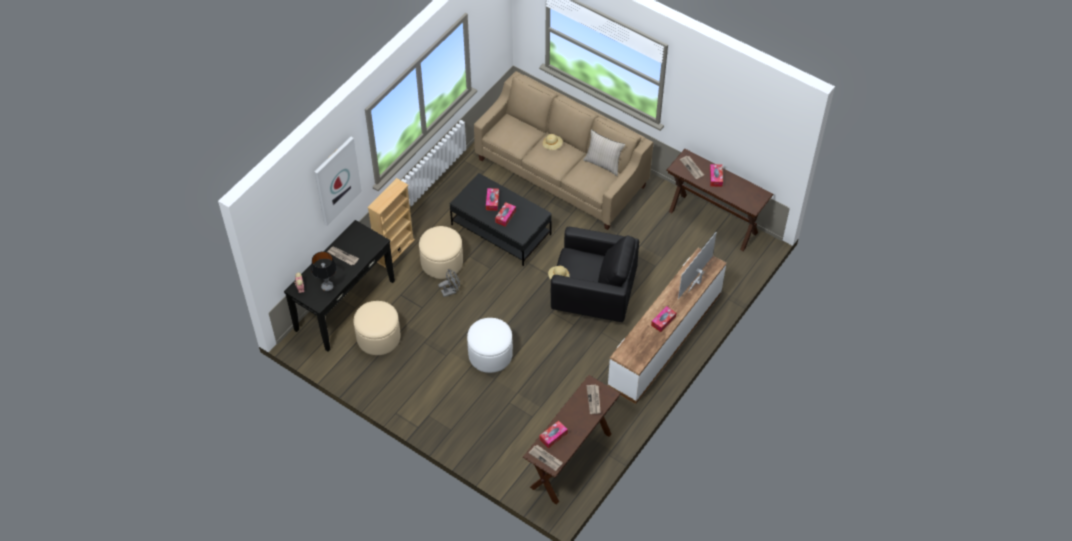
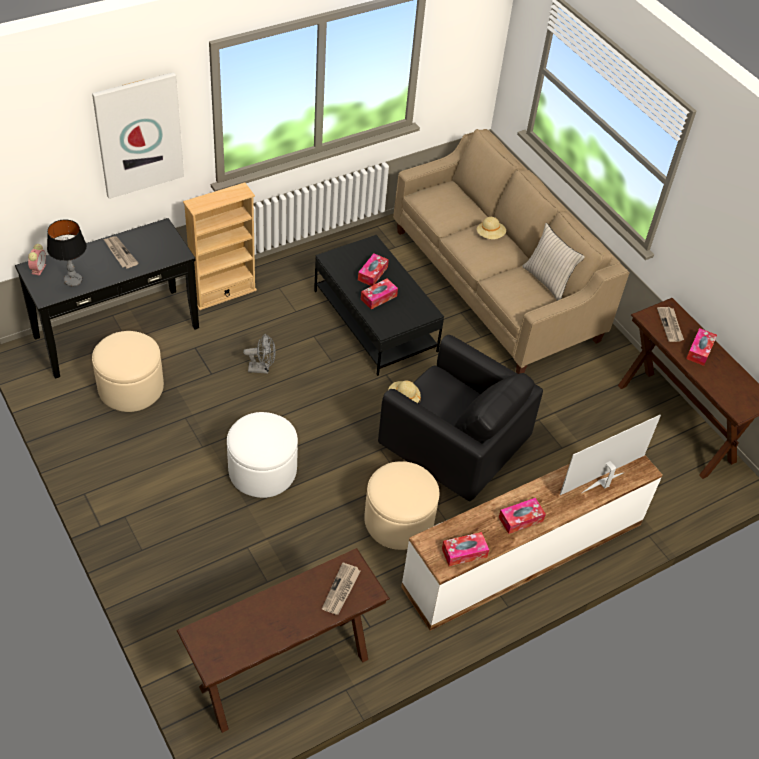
camera: 20 degrees right, 5 degrees down
(442, 262) = (274, 329): beige ottoman -> beige ottoman (399, 520)
(546, 458) = (211, 649): newspaper -> none
(553, 436) = (244, 619): tissue box -> tissue box (464, 552)

